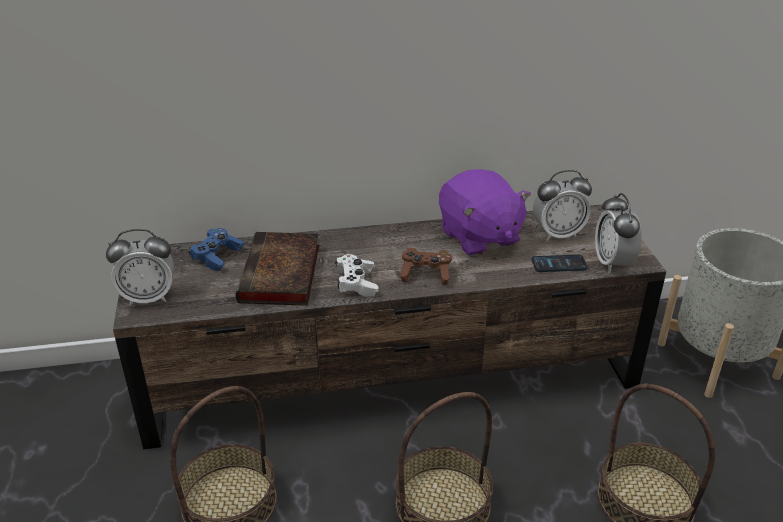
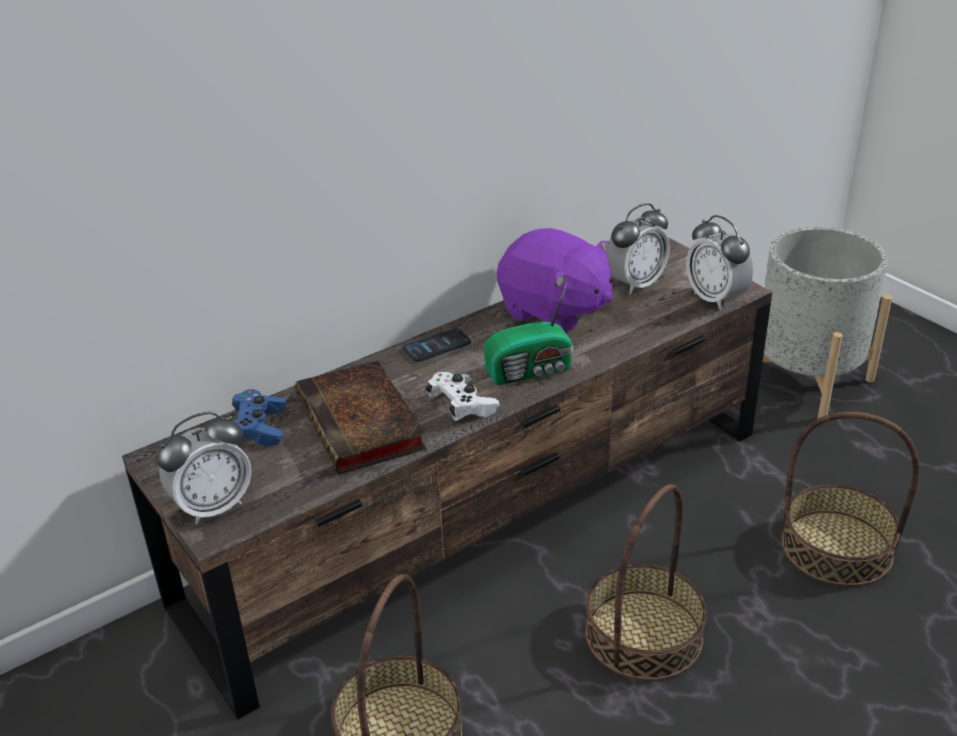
camera: 25 degrees left, 0 degrees up
(425, 274) = (531, 370): brown game controller -> radio
(559, 264) = (663, 316): phone -> phone (437, 346)

